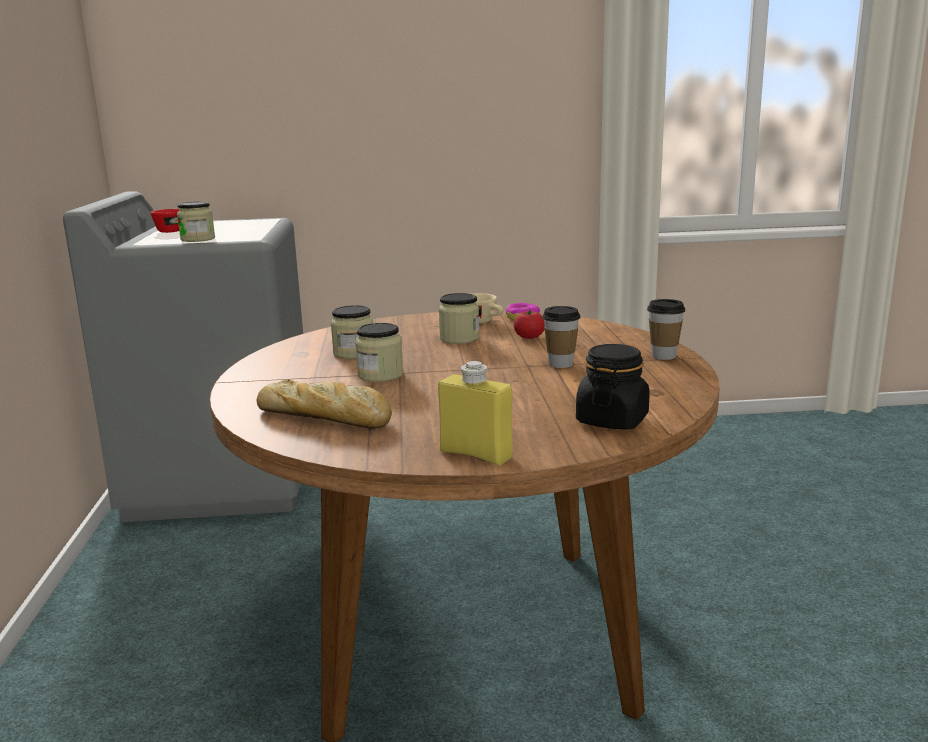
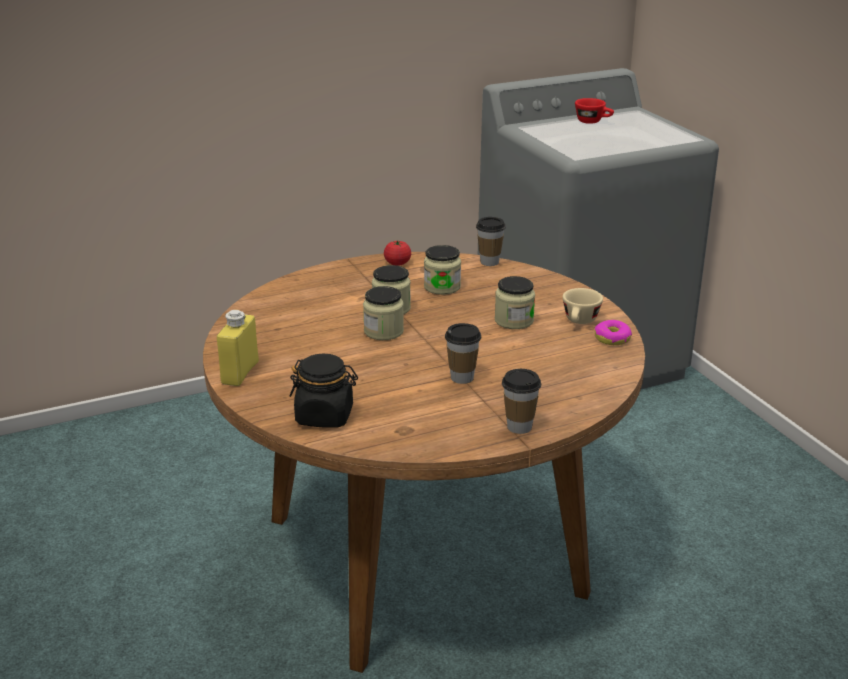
camera: 70 degrees right, 10 degrees up
(198, 239) = (558, 139): jar -> jar (383, 331)
(320, 333) = (489, 262): none -> cup
(326, 417) = (291, 310): bread -> none
(529, 337) = (540, 352): tomato -> tomato (397, 263)

